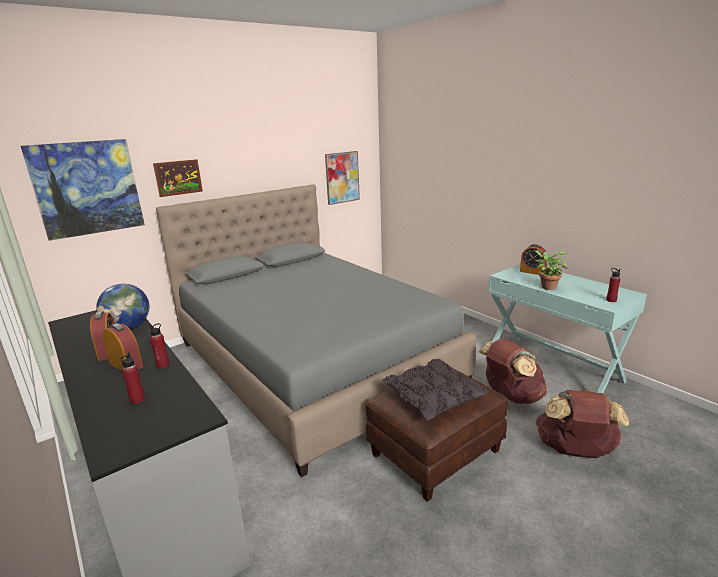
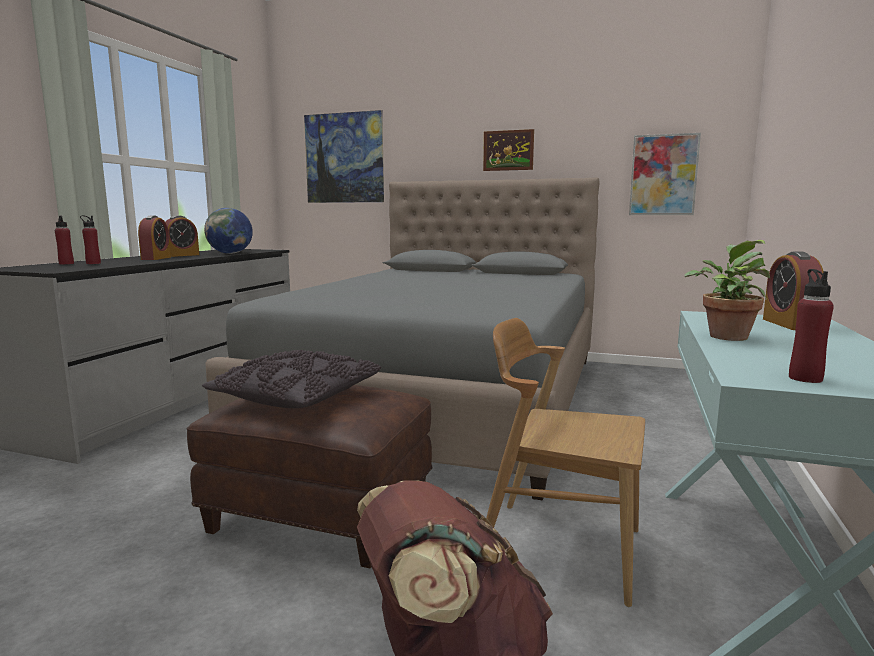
camera: 55 degrees right, 10 degrees down
(163, 365) = (160, 261): red bottle -> red bottle (66, 264)
(178, 177) = (424, 154): picture -> picture (508, 150)
(511, 396) = (559, 548): brown backpack -> brown chair

